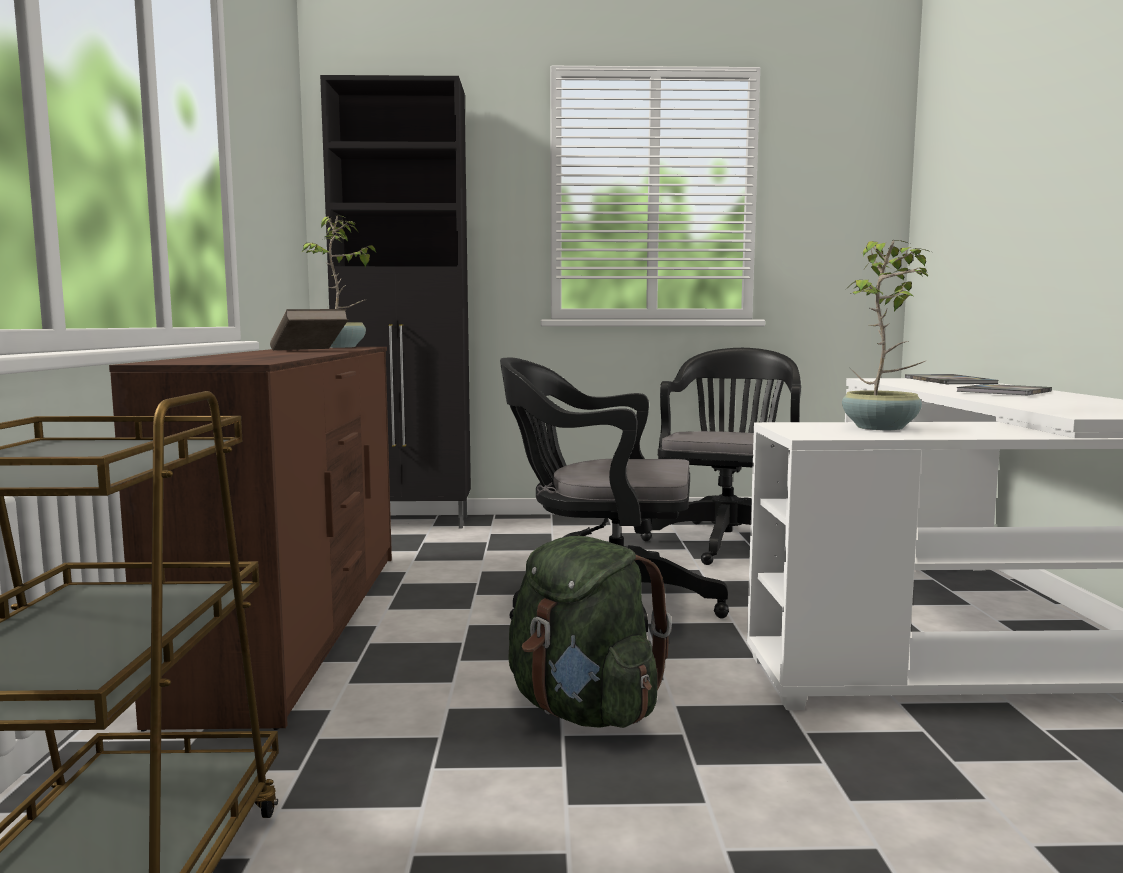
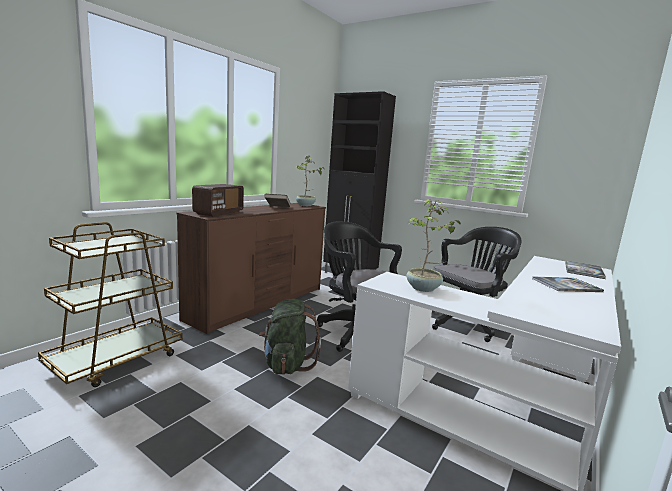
camera: 35 degrees right, 5 degrees up
(230, 359) = (219, 213): none -> radio

